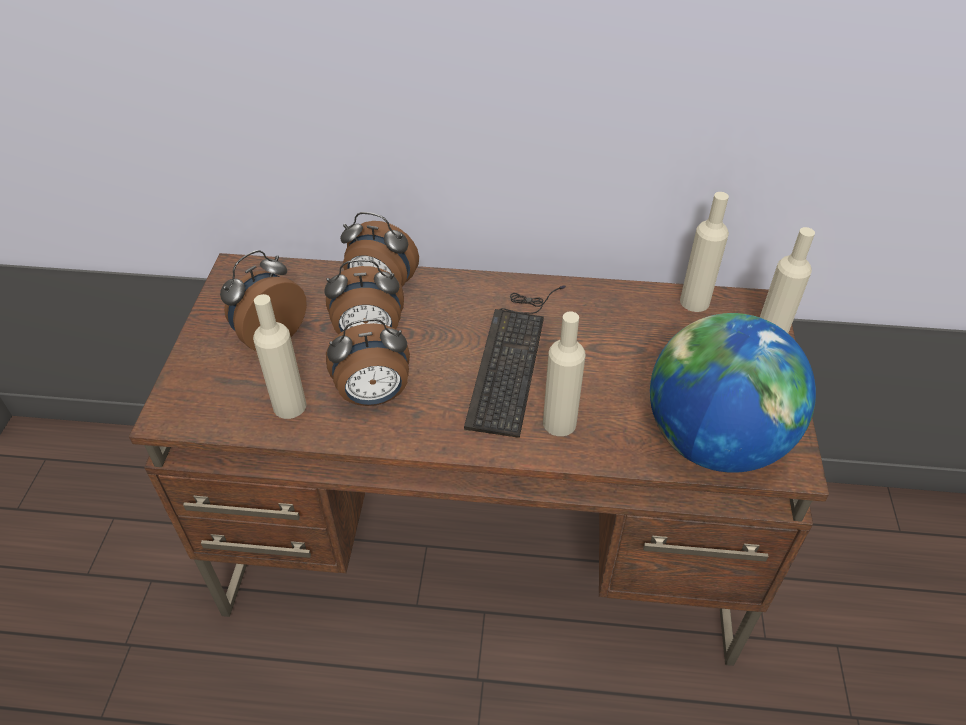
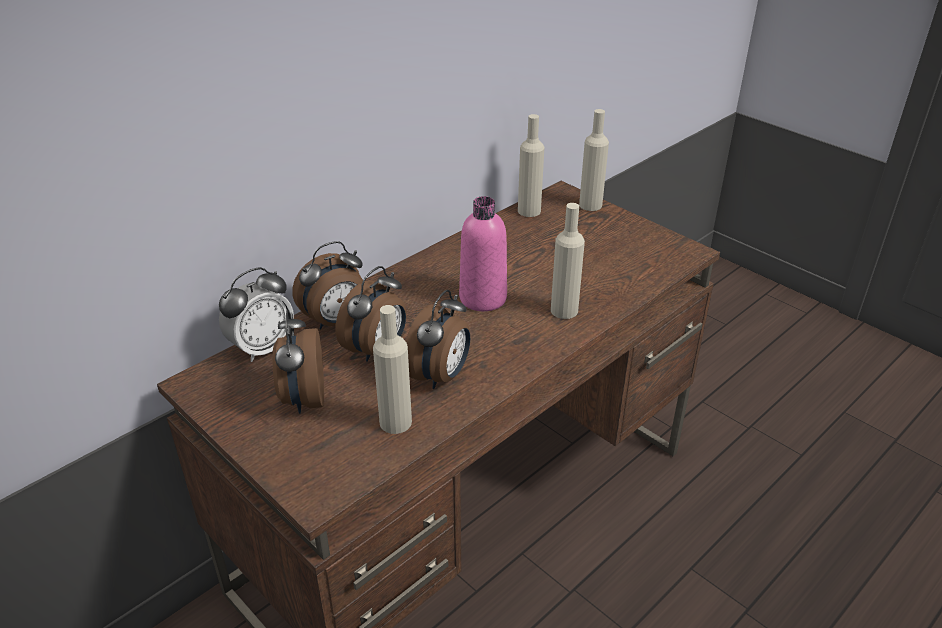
camera: 50 degrees left, 10 degrees down
(307, 274) = (262, 348): none -> alarm clock
(513, 356) = (483, 298): keyboard -> pink bottle
(713, 441) = (644, 265): globe -> none

